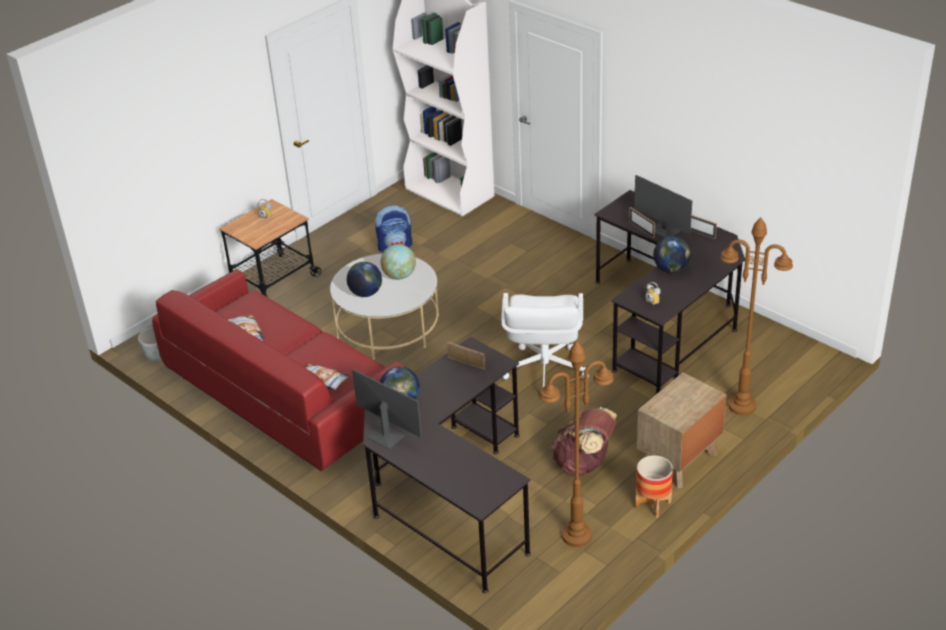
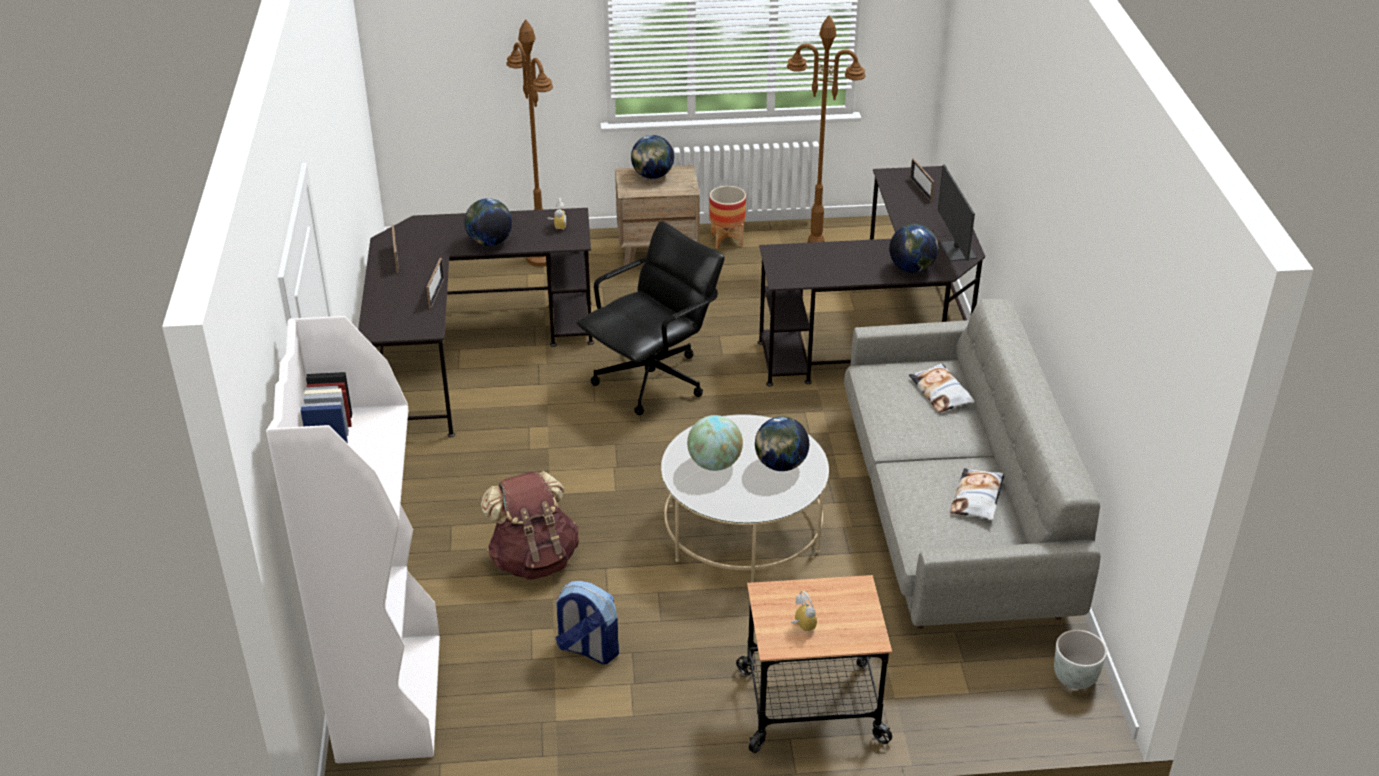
camera: 140 degrees left, 0 degrees up
(286, 398) = (951, 514): red sofa -> grey sofa
(466, 363) = (807, 268): picture frame -> picture frame (921, 189)
(544, 371) = (652, 380): white office chair -> black office chair
(584, 463) = (736, 291): brown backpack -> brown backpack (533, 559)
(664, 231) = (420, 279): monitor -> none
(692, 403) = (652, 176): none -> globe

